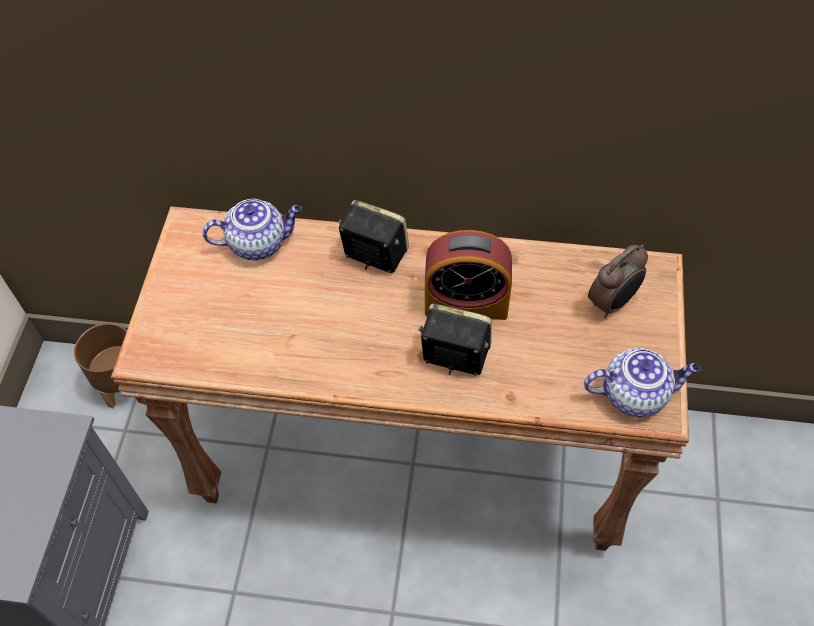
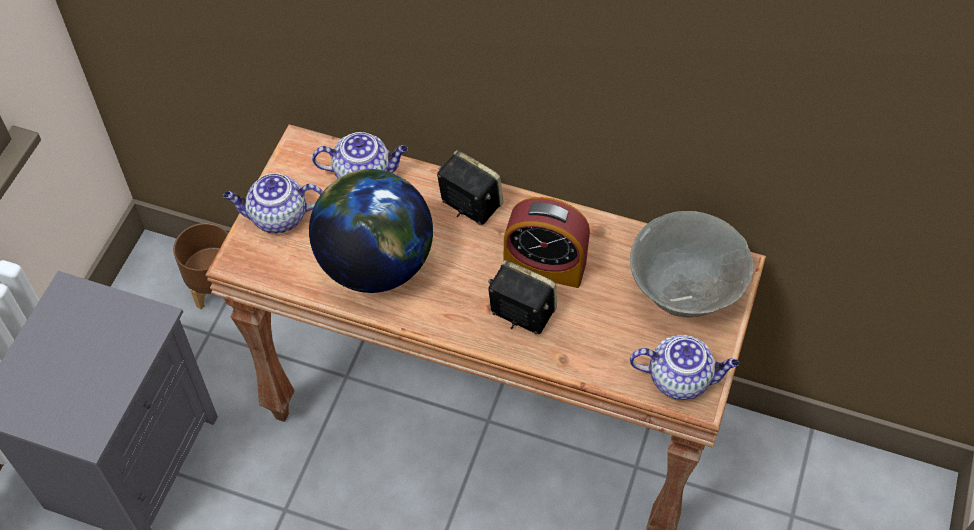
camera: 10 degrees right, 0 degrees up
(177, 303) = (277, 217): none -> teapot
(291, 332) = (375, 263): none -> globe
(612, 303) = (684, 290): alarm clock -> grey bowl

